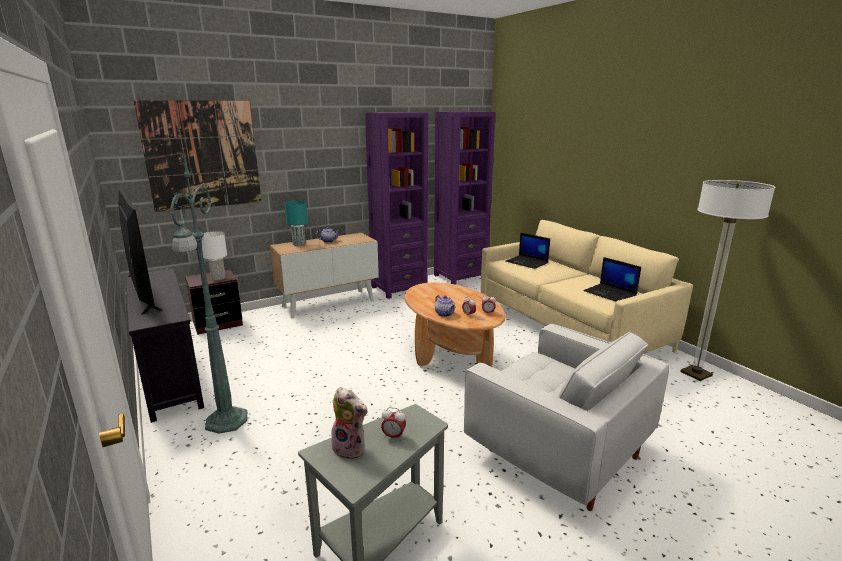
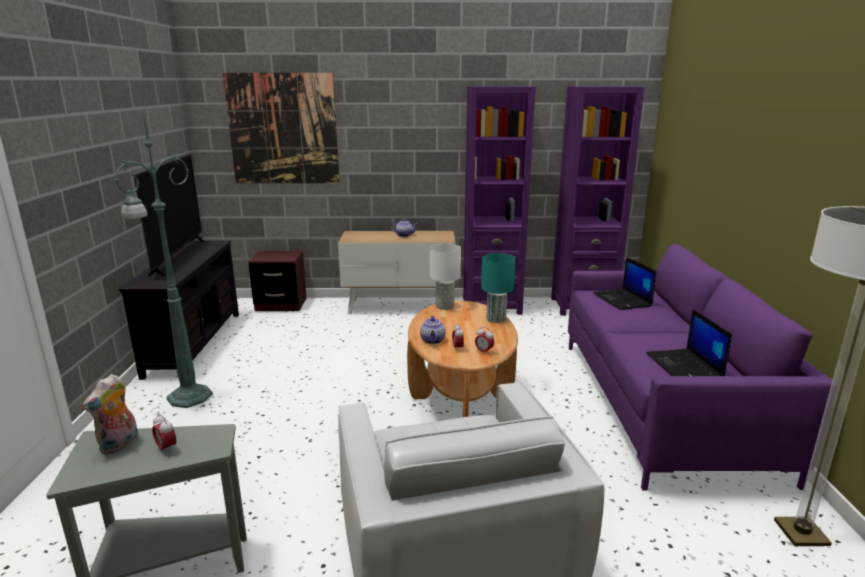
camera: 30 degrees right, 0 degrees up
(218, 278) = (281, 257): white table lamp -> white table lamp (444, 306)
(298, 244) = (371, 233): turquoise table lamp -> turquoise table lamp (495, 319)
(351, 448) = (119, 445): plush toy -> plush toy turned 60 degrees clockwise
(569, 327) = (661, 404): beige sofa -> purple sofa

